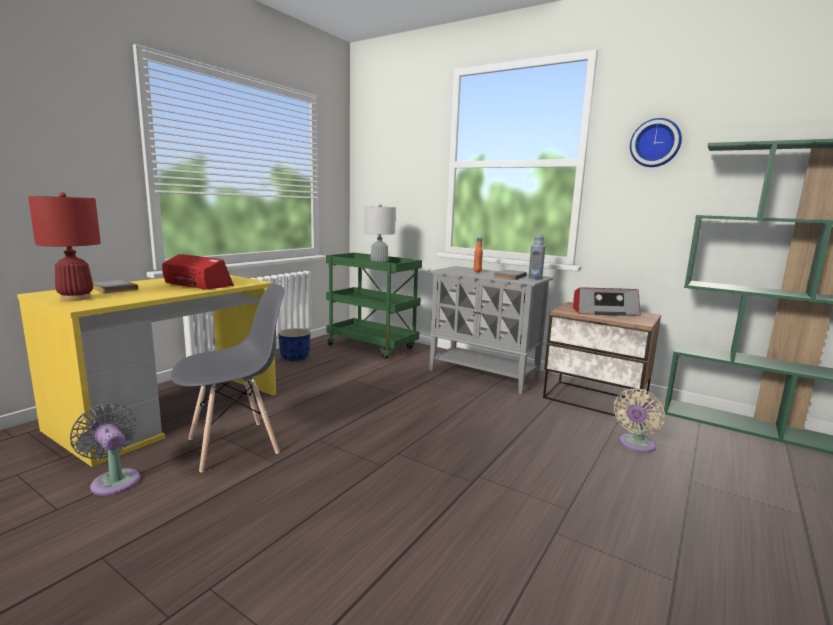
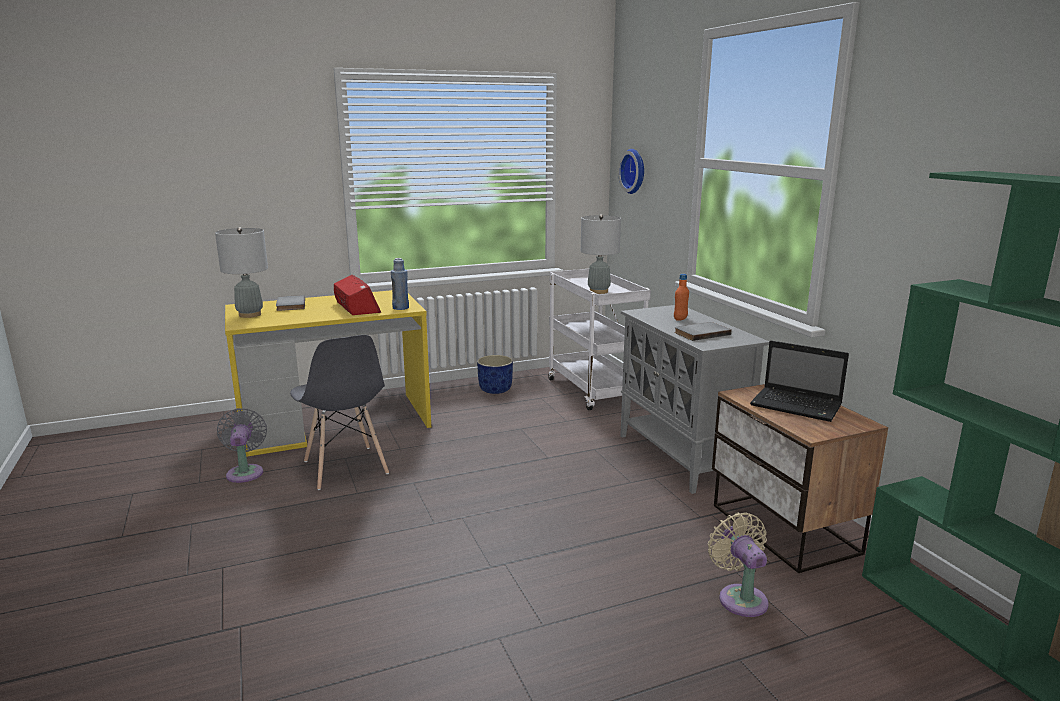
camera: 35 degrees right, 5 degrees up
(75, 298) = (250, 315): red table lamp -> grey table lamp
(234, 445) = (345, 468): grey chair -> grey chair turned 60 degrees clockwise
(373, 347) = (595, 392): green cart -> white cart
(535, 278) = (732, 341): blue bottle -> blue bottle (400, 308)
(603, 312) = (798, 406): radio -> laptop
(635, 445) = (740, 597): beige fan -> beige fan turned 90 degrees clockwise
(655, 143) = (919, 154): wall clock -> wall clock (634, 171)

